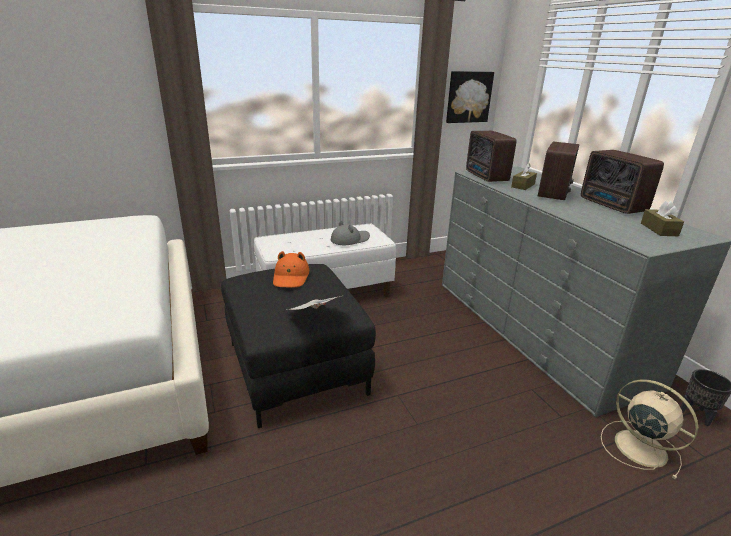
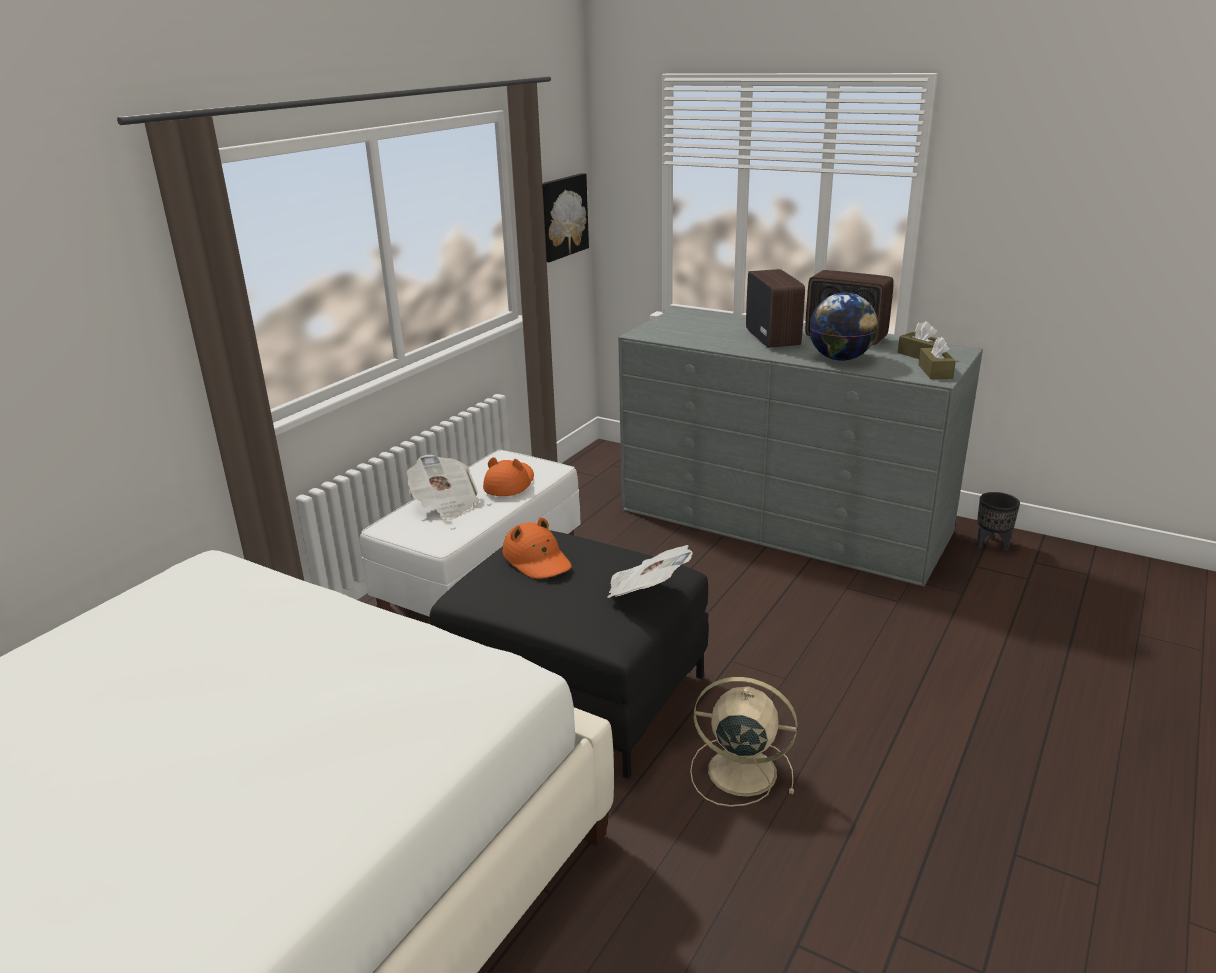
camera: 35 degrees left, 0 degrees up
(306, 238) = (445, 504): none -> newspaper
(350, 239) = (509, 483): grey hat -> orange hat
(486, 177) = (668, 335): radio -> none
(523, 186) = (727, 337): brown tissue box -> brown tissue box (935, 372)
(583, 215) = (840, 359): none -> globe
(638, 446) = (978, 595): beige fan -> beige fan (738, 771)

